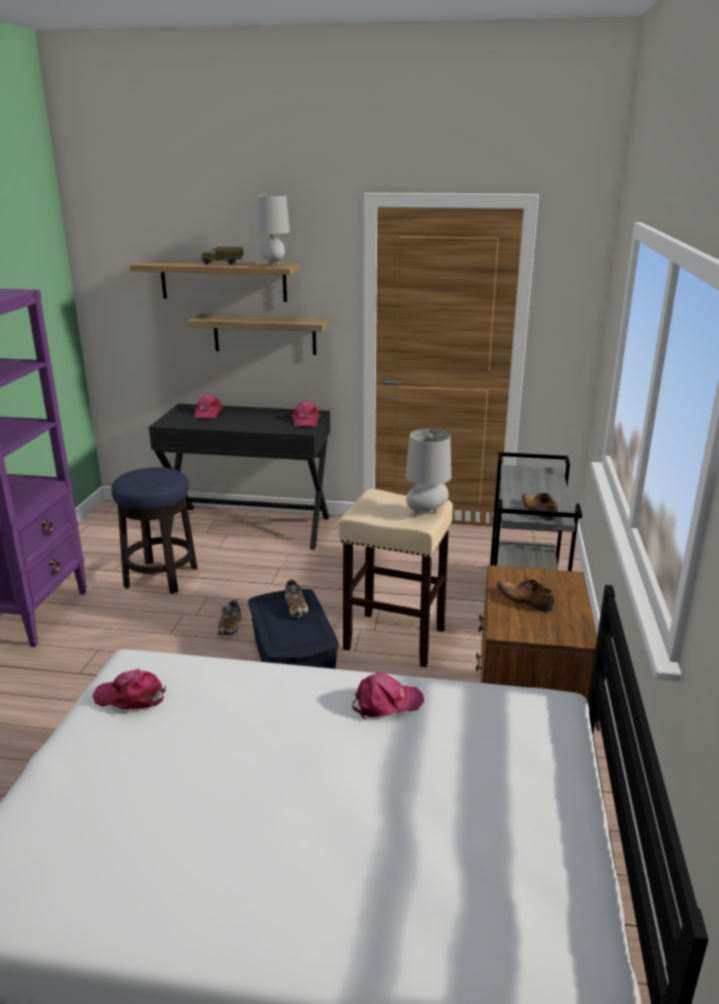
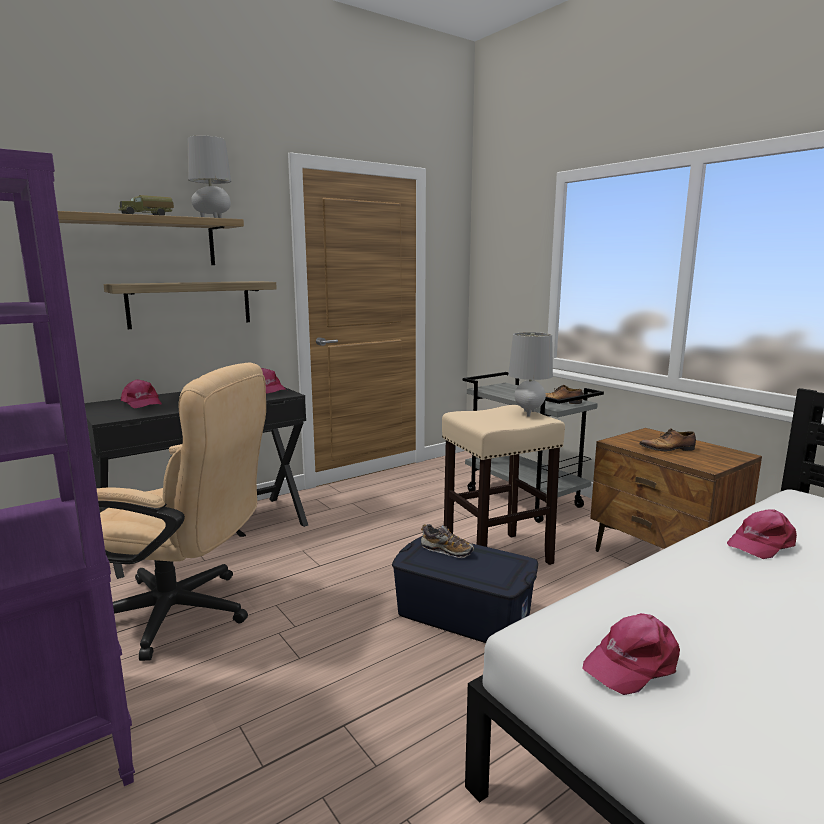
camera: 45 degrees left, 10 degrees down
(161, 577) = (185, 614): stool -> beige office chair
(230, 626) = (350, 617): shoe -> none
(386, 703) = (760, 543): pink cap -> pink cap turned 150 degrees counterclockwise

